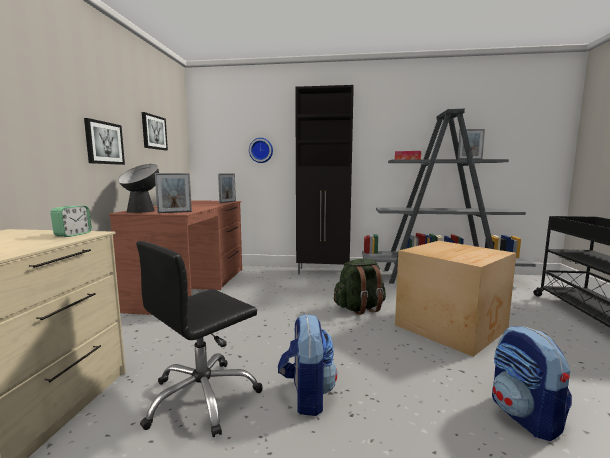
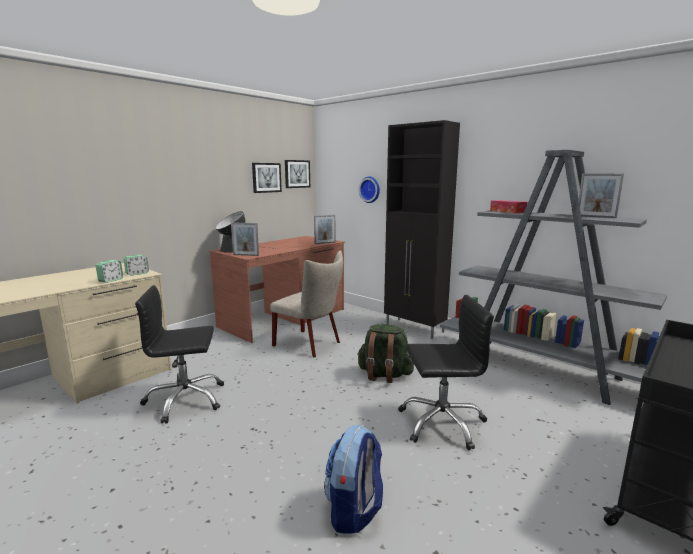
camera: 35 degrees right, 5 degrees up
(48, 243) = (111, 280): none -> alarm clock
(104, 143) = (209, 195): picture -> picture (297, 174)
(258, 302) = (310, 344): none -> beige chair
(307, 396) = (236, 424): backpack -> none
(452, 327) = (441, 423): cardboard box -> black office chair

